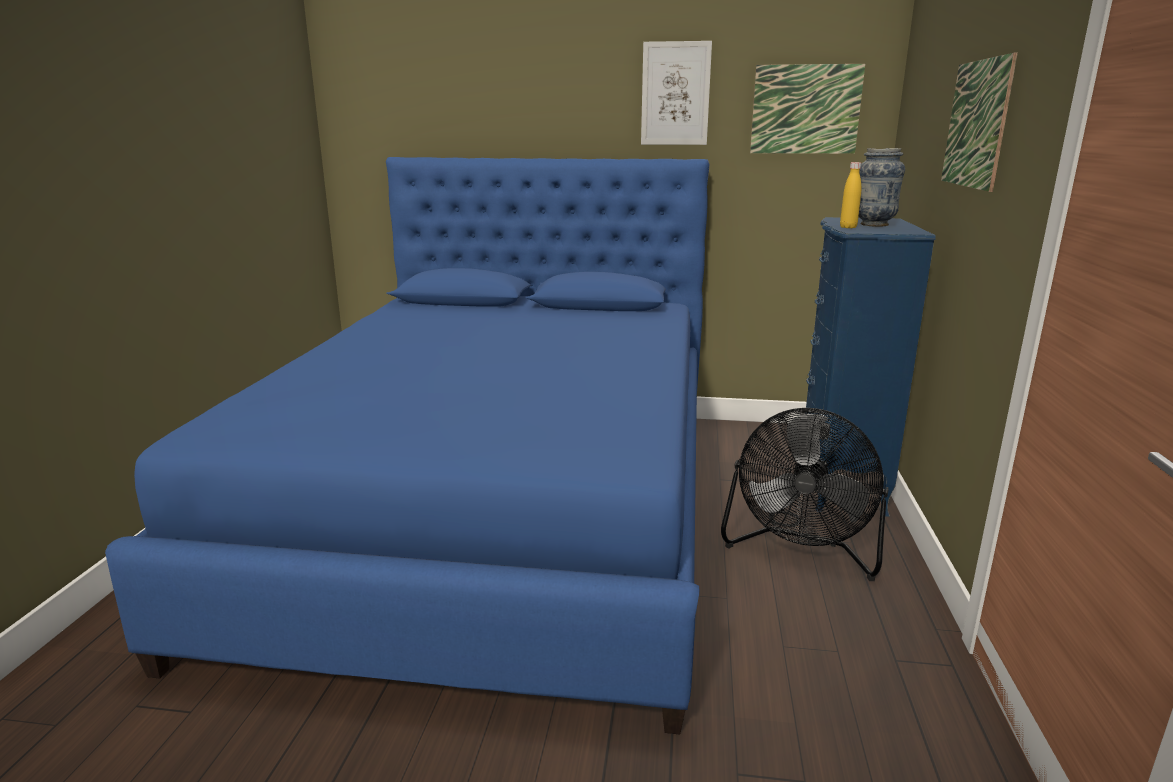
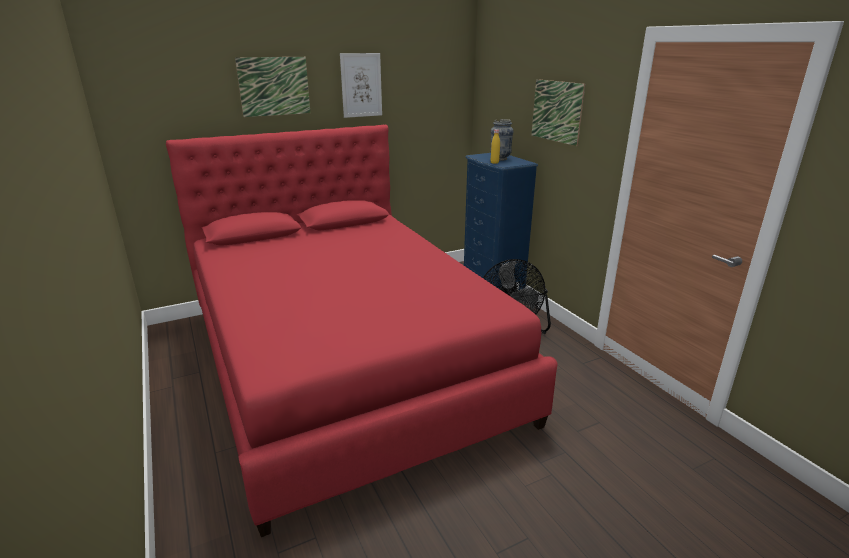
camera: 35 degrees left, 5 degrees up
(500, 510) = (346, 361): blue bed -> red bed
(805, 109) = (431, 92): picture -> picture (274, 86)

